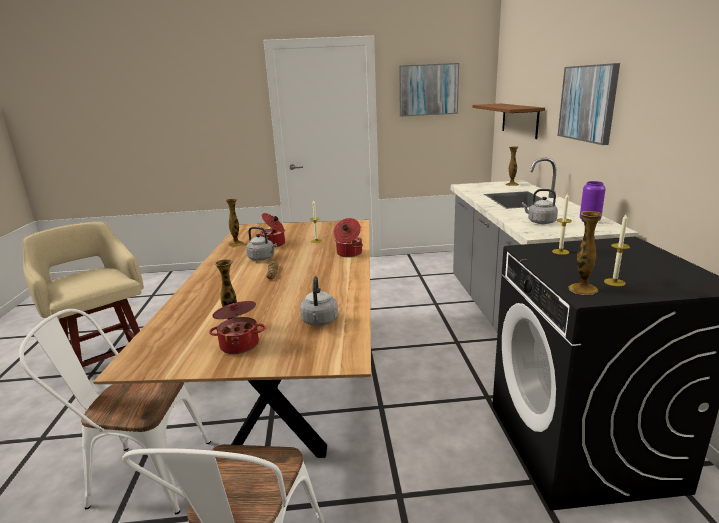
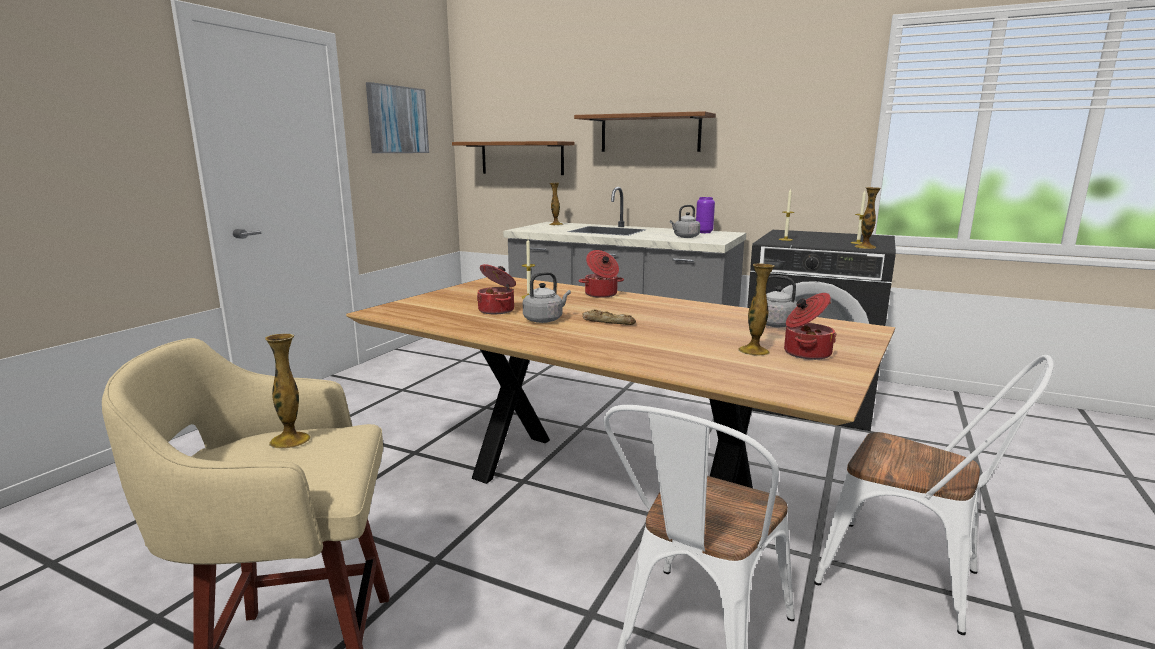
camera: 60 degrees left, 5 degrees down
(236, 244) = (449, 323): vase -> vase (290, 440)
(588, 103) = (650, 133): picture -> brown shelf

